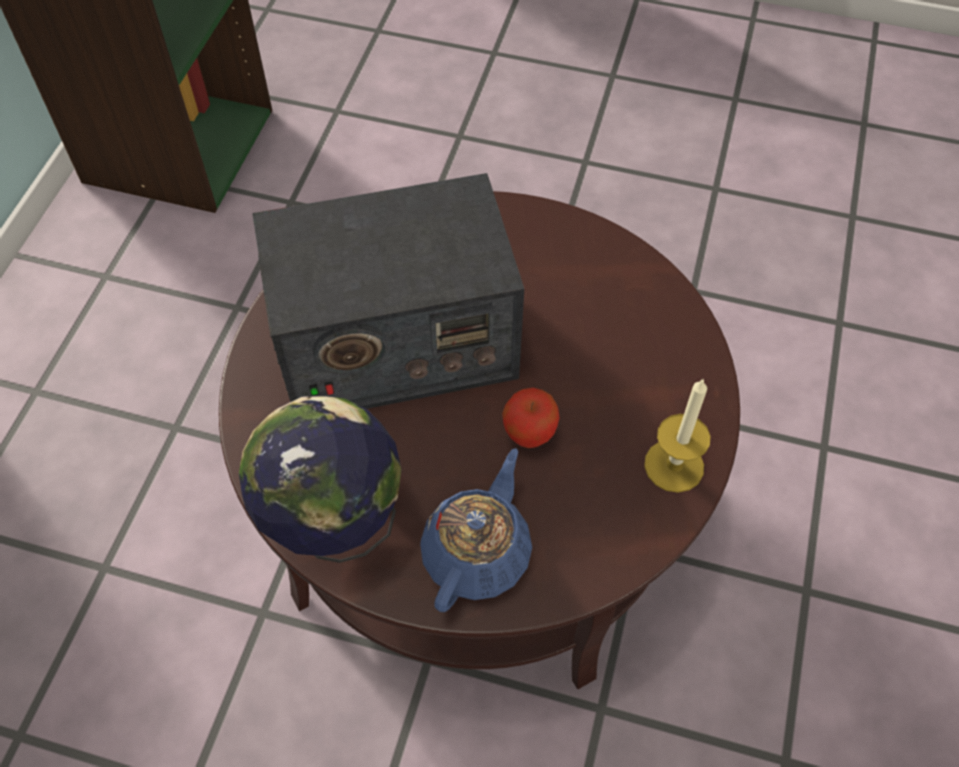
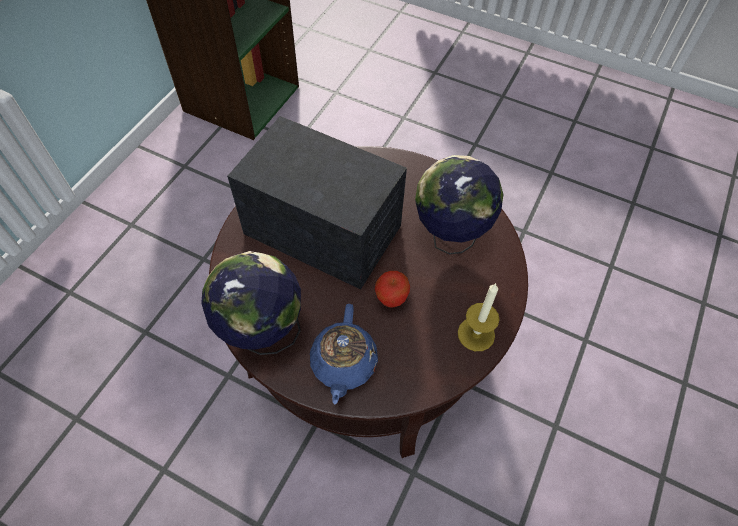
camera: 10 degrees right, 0 degrees up
(394, 343) = (323, 230): radio -> radio turned 150 degrees counterclockwise
(478, 553) = (343, 364): blue teapot -> blue teapot turned 150 degrees clockwise
(598, 321) = (449, 238): none -> globe

